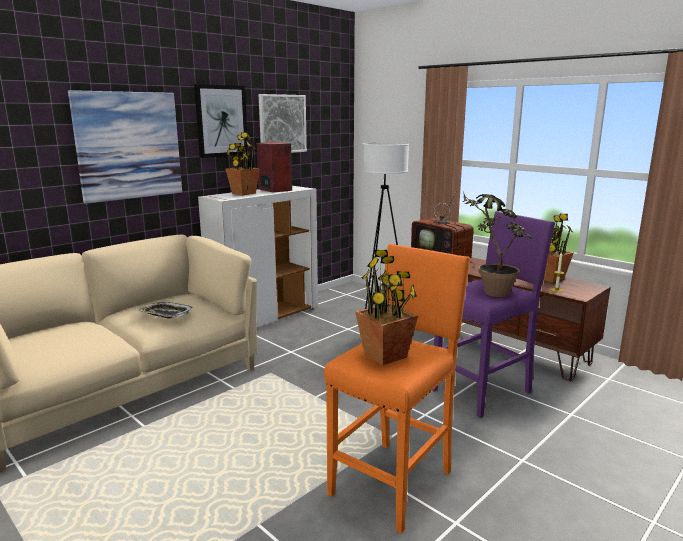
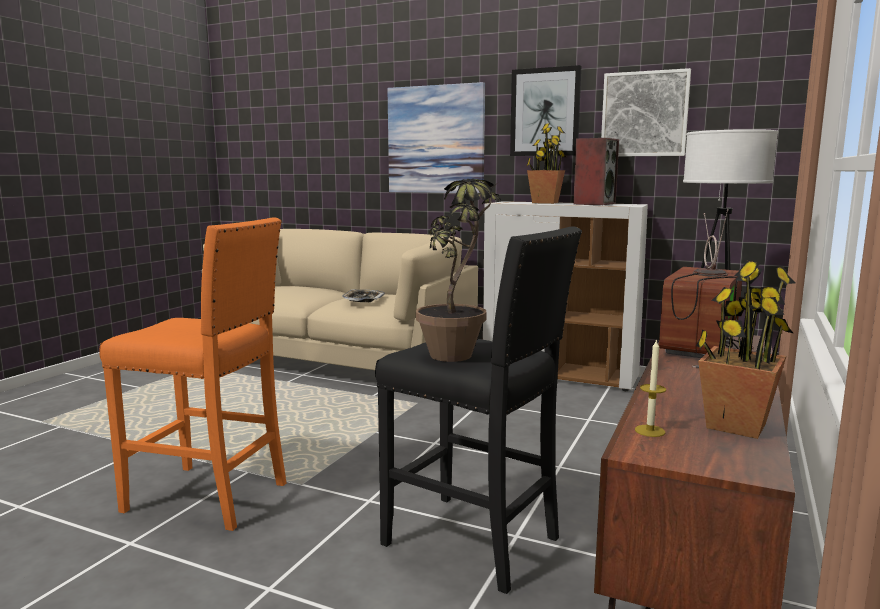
camera: 70 degrees right, 5 degrees down
(385, 355) = (182, 327): potted plant -> none
(483, 391) = (474, 542): purple stool -> black stool

